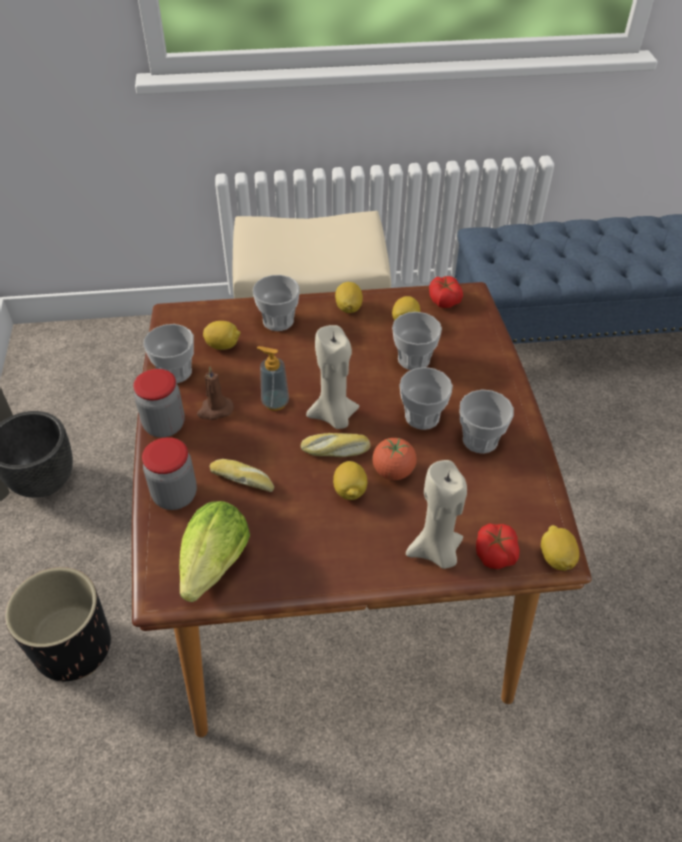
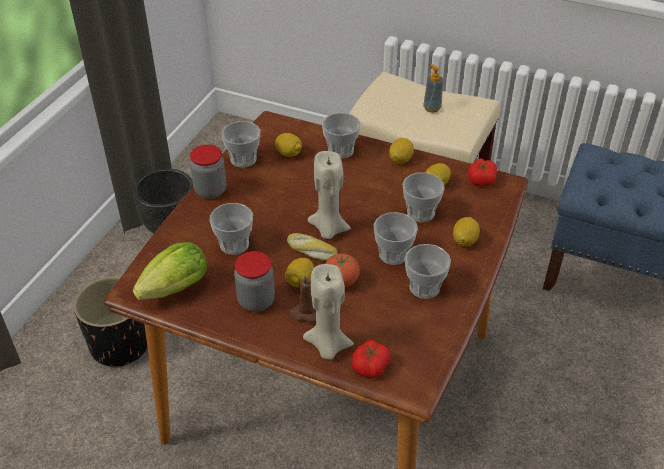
camera: 30 degrees right, 5 degrees down
(175, 495) = (184, 236): jar -> jar (256, 301)
(215, 410) = (250, 193): brown candle -> brown candle (304, 313)
(243, 479) = (234, 244): bread -> cup
(275, 402) = (295, 204): soap dispenser -> soap dispenser (432, 108)
(556, 558) = (413, 390): lemon -> lemon (464, 240)

